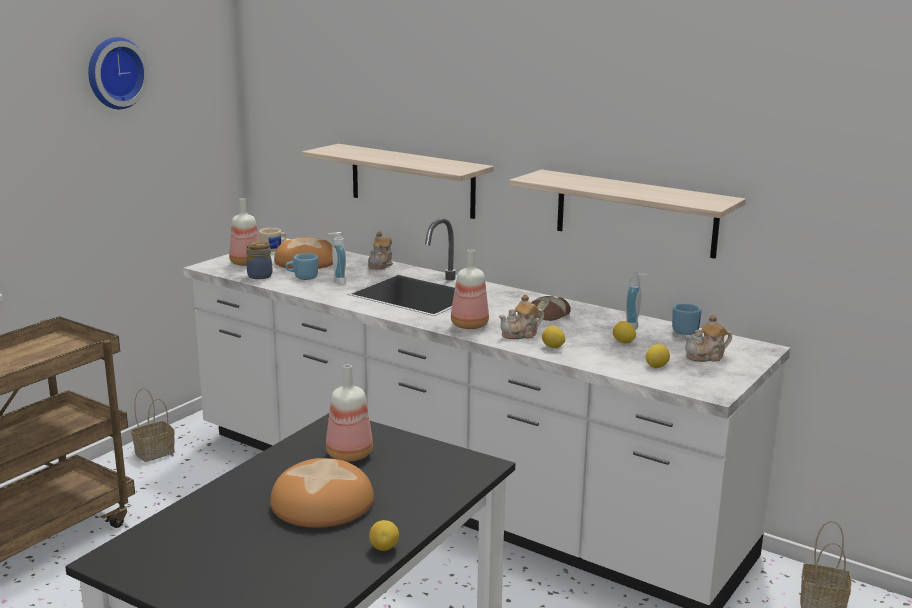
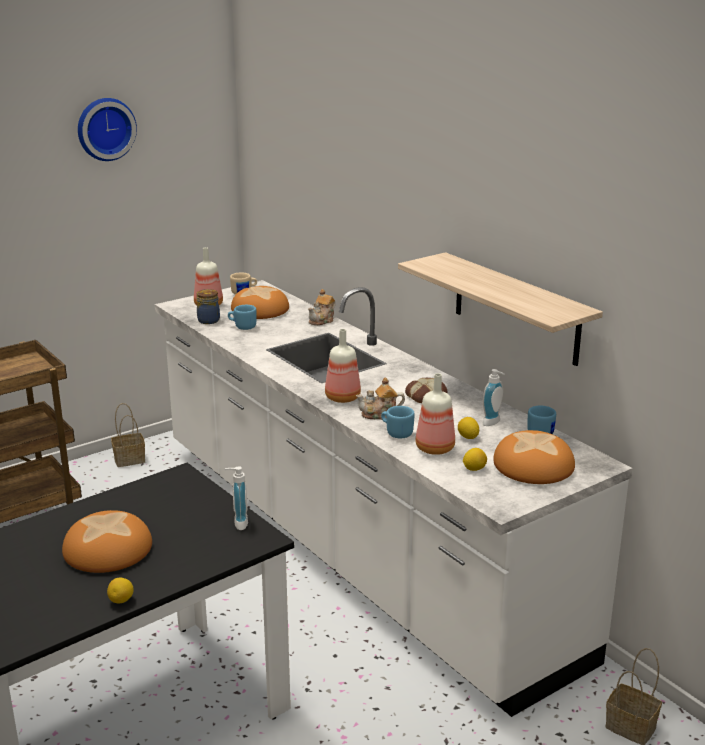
camera: 20 degrees right, 5 degrees up
(337, 282) = (267, 335): soap dispenser -> soap dispenser (238, 523)
(350, 455) = (164, 509): bottle -> bottle (435, 449)
(412, 181) = (353, 245): shelf -> none
(553, 347) = (396, 433): lemon -> blue mug
(706, 357) = (534, 466): teapot -> bread

